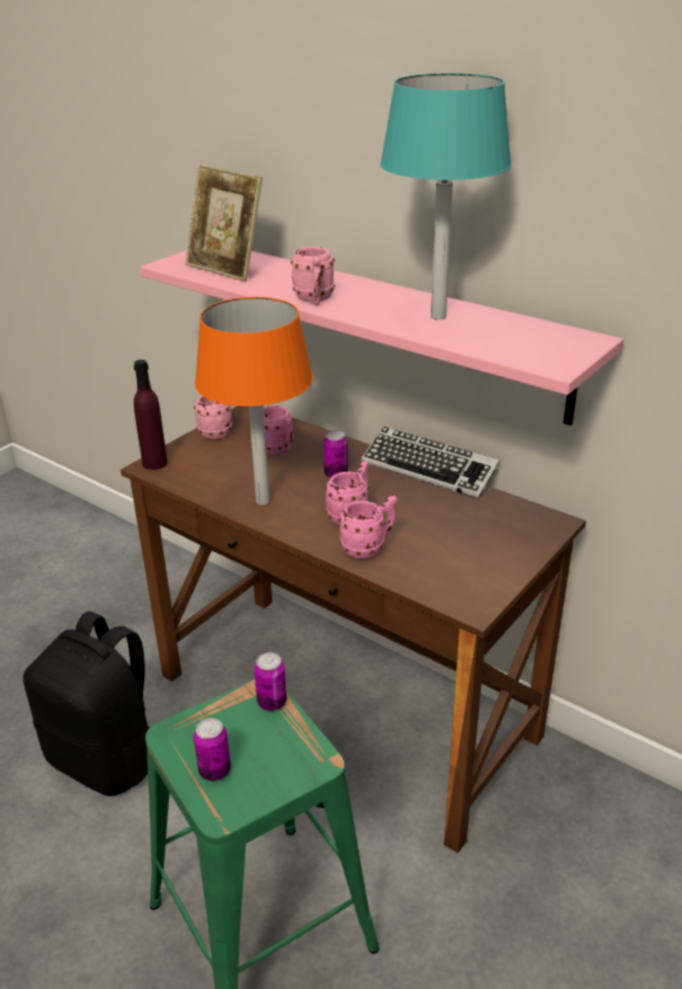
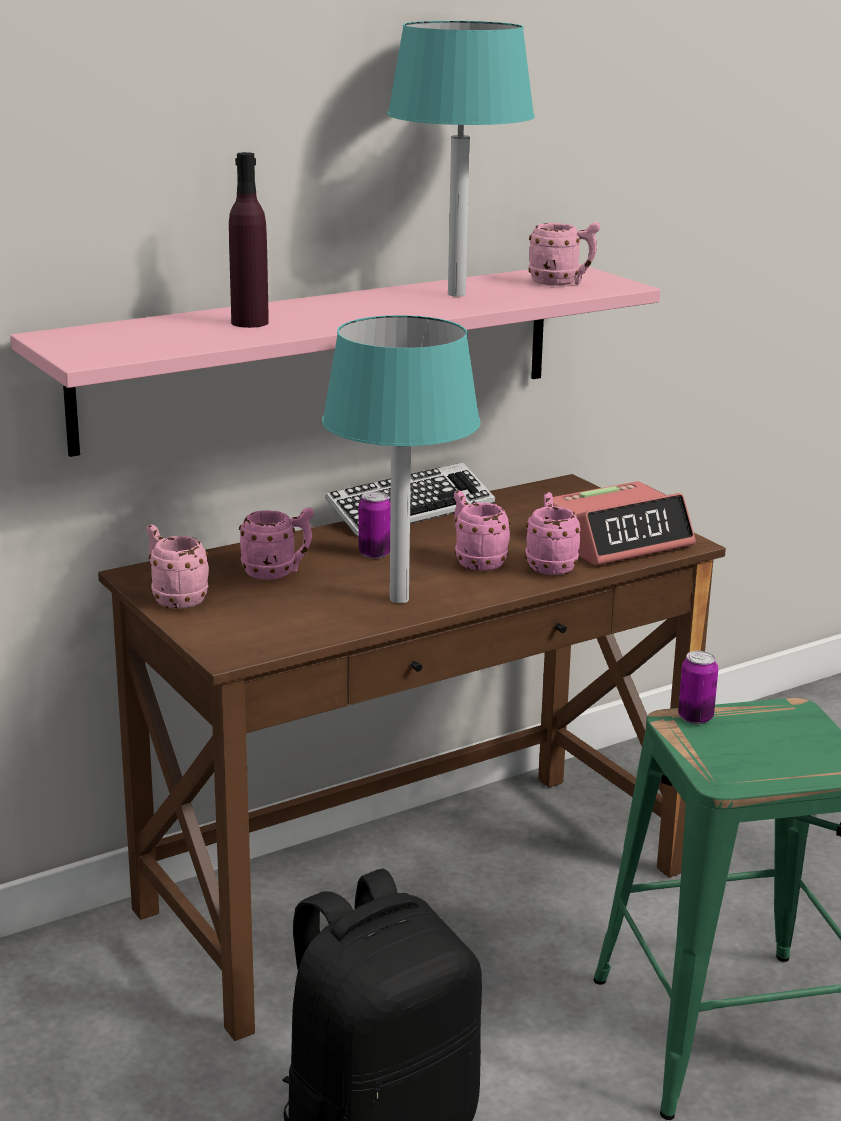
camera: 70 degrees left, 10 degrees down
(155, 463) = (224, 649): purple bottle -> purple bottle (250, 323)
(215, 771) = (789, 763): can -> none
(226, 269) = (162, 338): picture frame -> none
(263, 501) = (399, 599): orange table lamp -> turquoise table lamp
(314, 300) = (340, 321): pink mug -> pink mug (562, 283)
(446, 570) = (617, 541): none -> alarm clock

